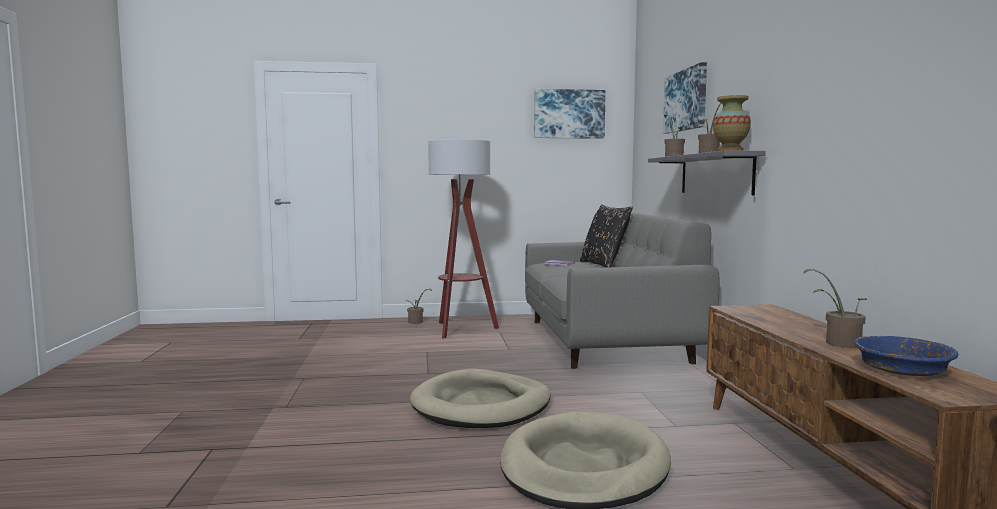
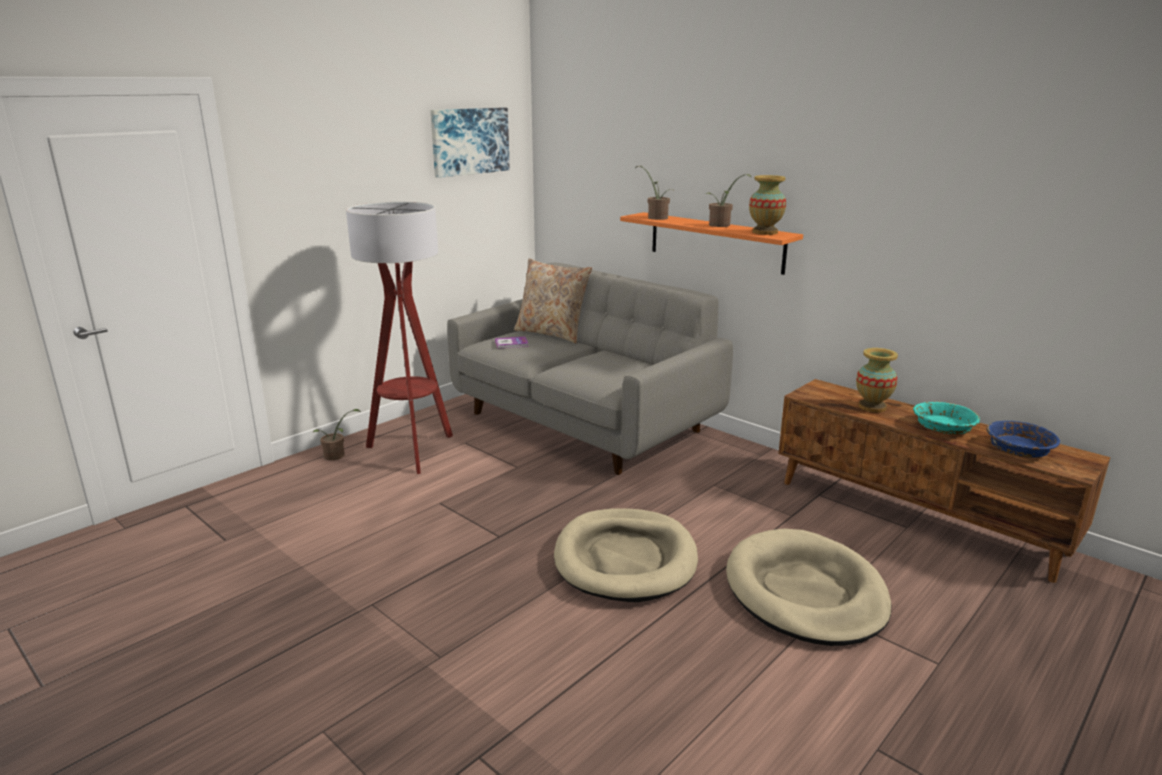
camera: 40 degrees left, 15 degrees up
(604, 265) = (552, 333): black pillow -> beige pillow
(686, 100) = (656, 149): picture -> none
(715, 174) = (716, 242): grey shelf -> orange shelf
(786, 322) = (872, 407): none -> vase
(838, 344) = (943, 428): potted plant -> turquoise bowl

